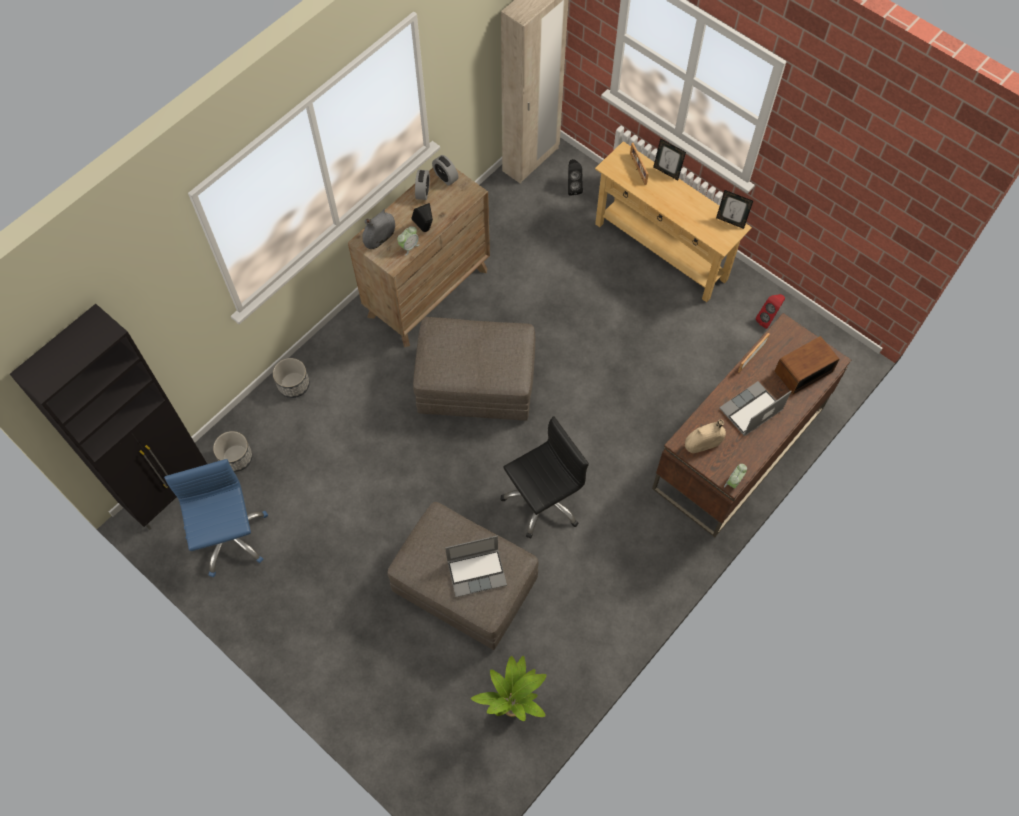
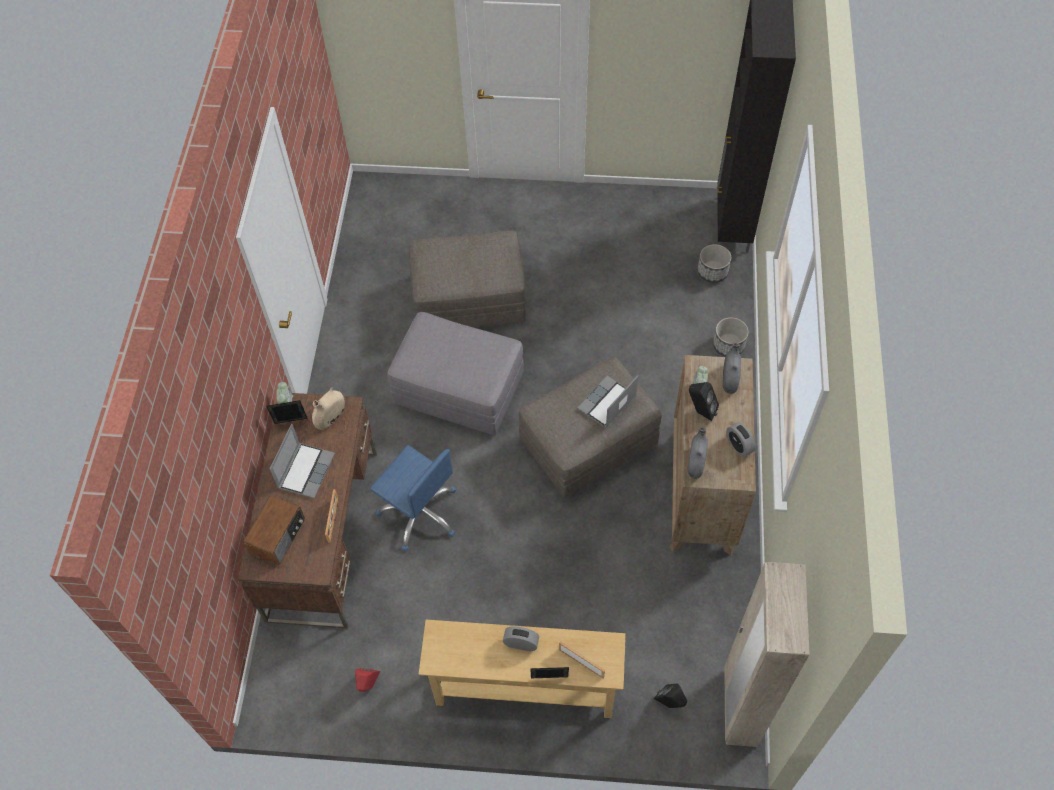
camera: 145 degrees right, 5 degrees down
(229, 537) = (661, 225): blue office chair -> blue office chair (420, 513)
(445, 177) = (733, 474): alarm clock -> alarm clock (521, 643)
(464, 200) = (696, 462): none -> grey vase
(477, 572) = (450, 263): laptop -> laptop (607, 404)
(512, 705) = (377, 253): potted plant -> none
(543, 500) = (458, 389): black office chair -> grey ottoman
(730, 221) = (444, 665): picture frame -> picture frame (291, 423)

